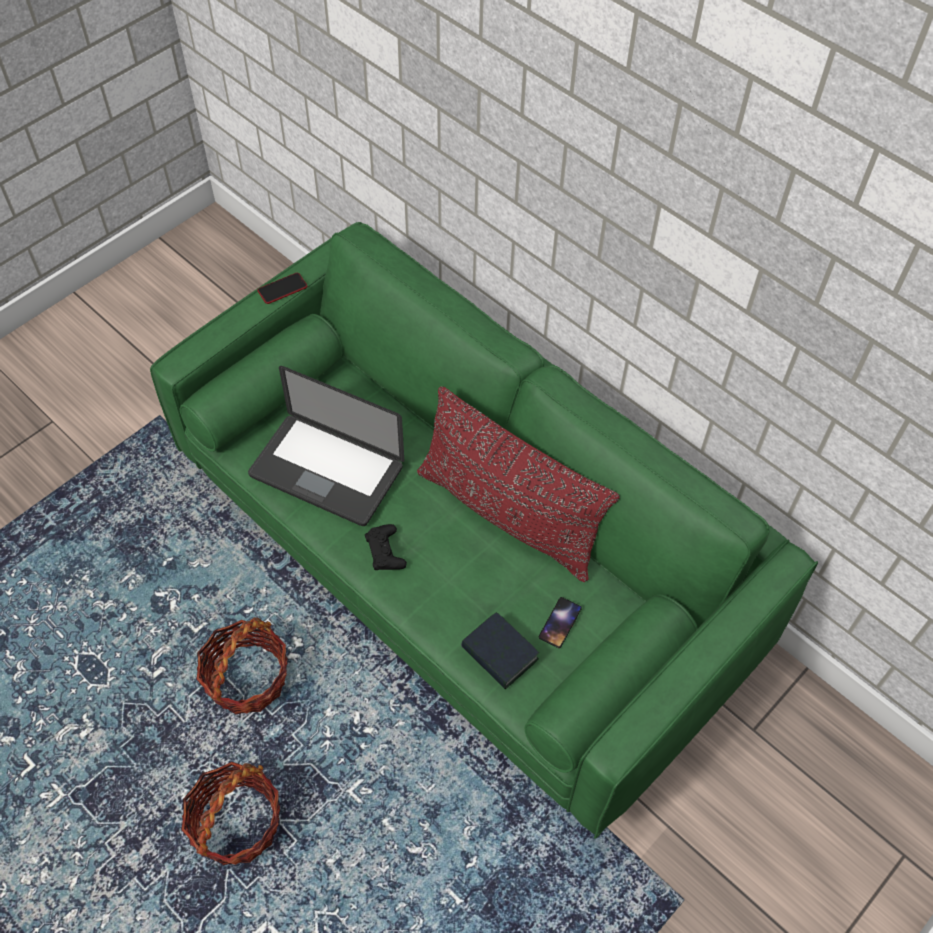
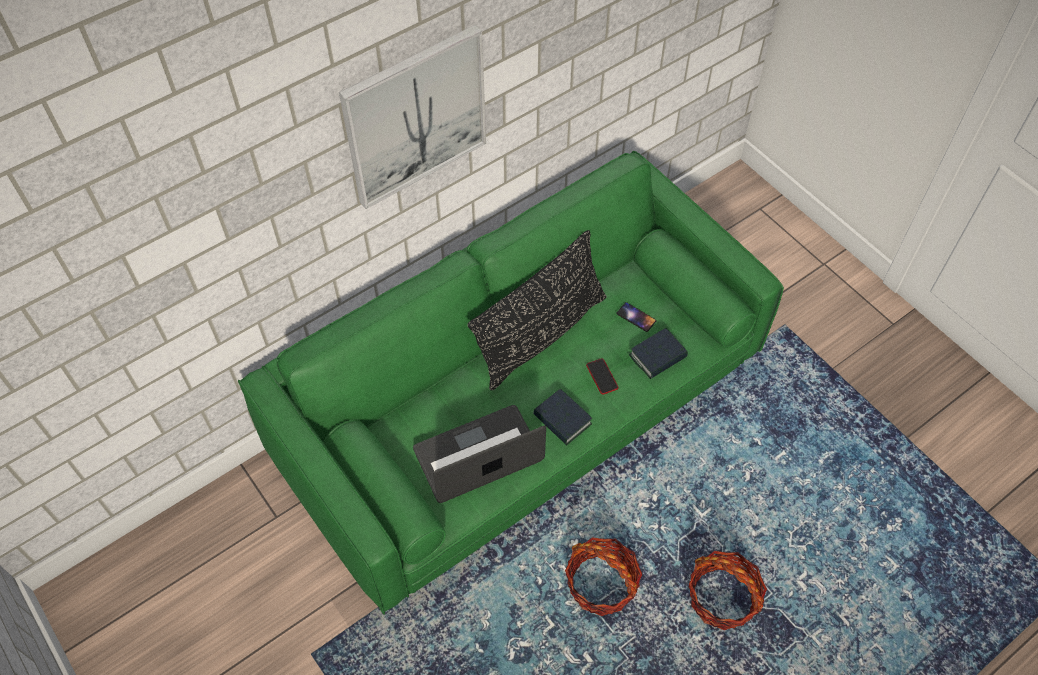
camera: 80 degrees left, 0 degrees up
(282, 289) = (307, 446): phone -> phone (602, 376)
(326, 471) = (478, 455): laptop -> laptop turned 150 degrees counterclockwise
(385, 551) = (562, 420): black game controller -> book
(508, 515) = (541, 335): red pillow -> black pillow
(587, 173) = (415, 116): none -> picture

